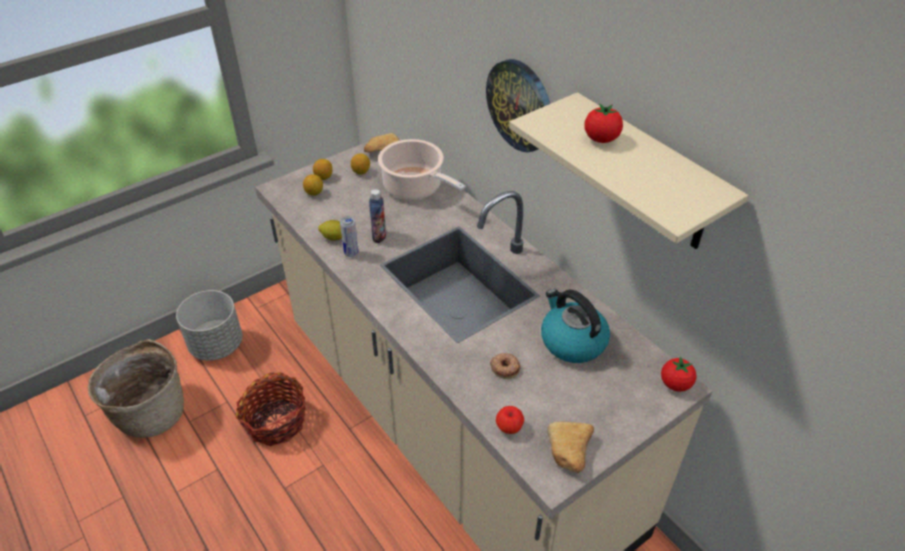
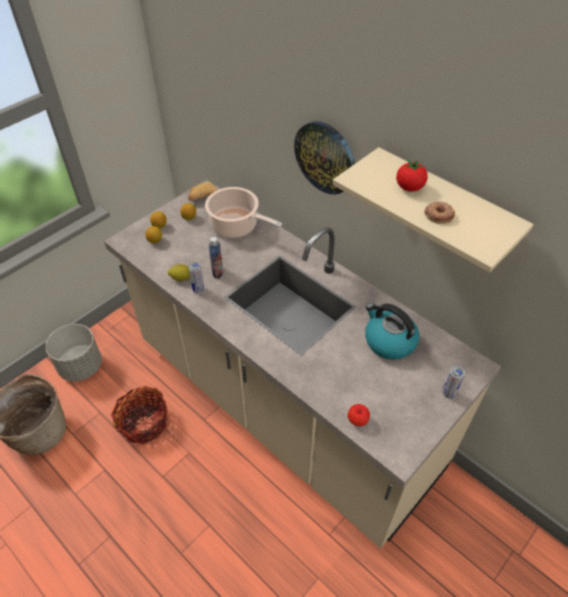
camera: 10 degrees left, 5 degrees up
(505, 367) = (343, 370): donut -> donut (438, 215)
(568, 453) = (407, 434): bread -> none
(634, 413) = (448, 393): none -> can
(675, 384) = (473, 365): tomato -> none

